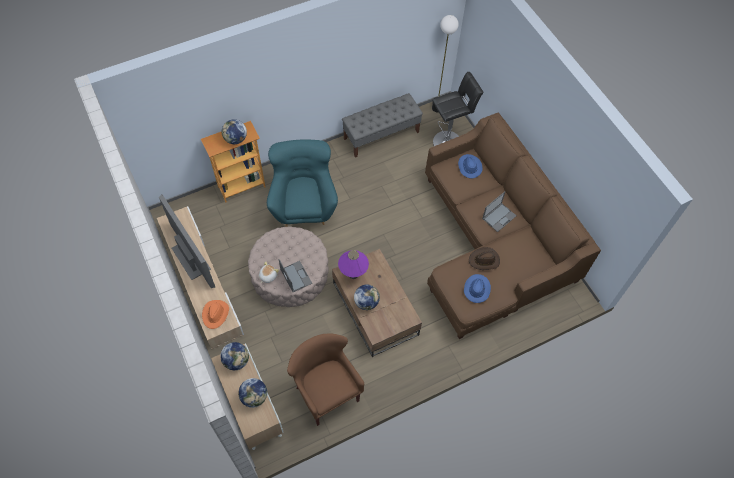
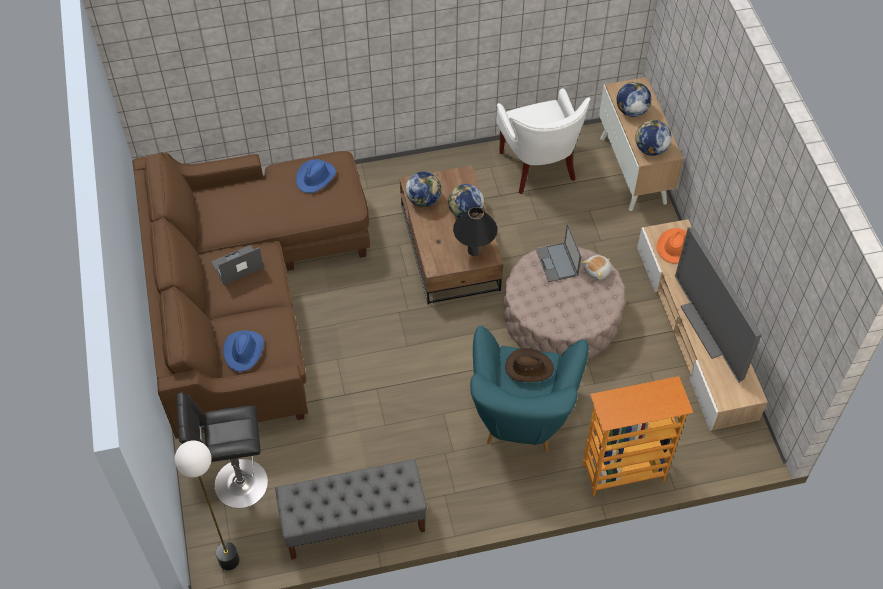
camera: 165 degrees left, 5 degrees down
(235, 139) = (631, 398): globe -> globe (423, 200)
(326, 392) = (537, 168): brown armchair -> white armchair
(353, 274) = (474, 250): purple table lamp -> black table lamp
(484, 260) = (288, 209): brown hat -> brown hat (528, 368)

